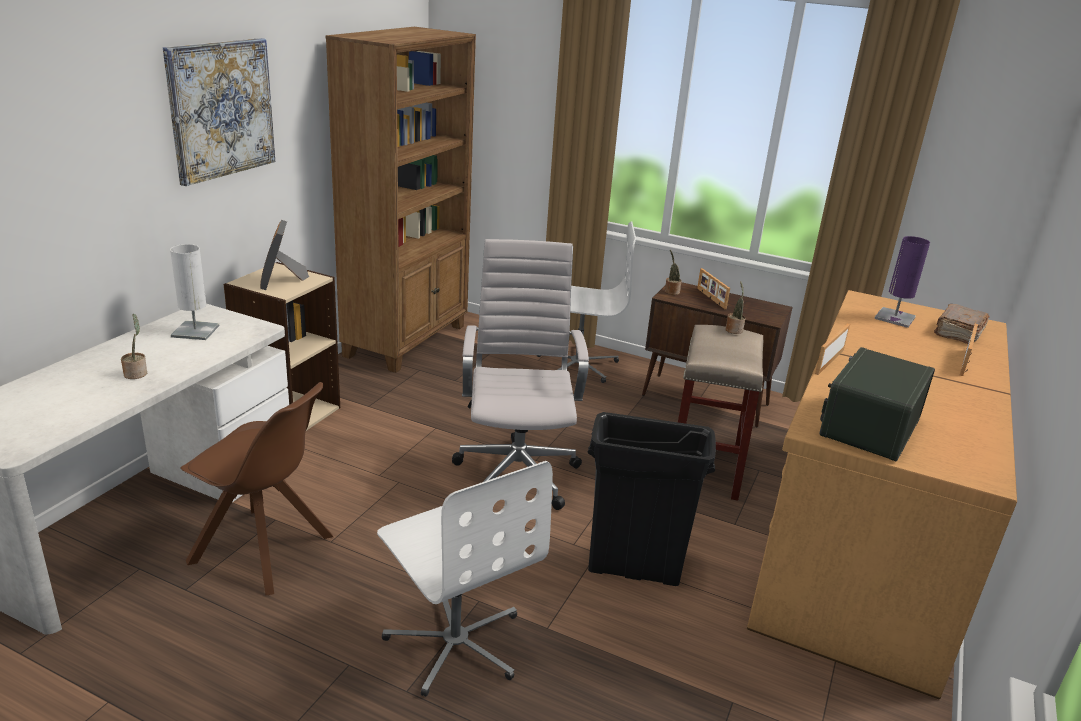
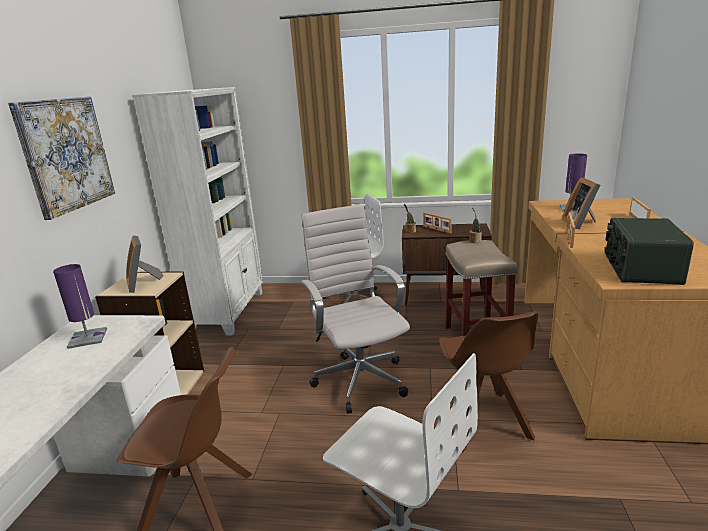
camera: 15 degrees left, 5 degrees down
(136, 373) = (50, 387): potted plant -> none
(195, 331) = (88, 338): white table lamp -> purple table lamp
(407, 340) = (228, 312): brown bookcase -> white bookcase
(633, 569) = (483, 422): black trash can -> brown chair
(876, 344) = (581, 223): none -> picture frame
(958, 333) = (613, 208): brown book -> none

